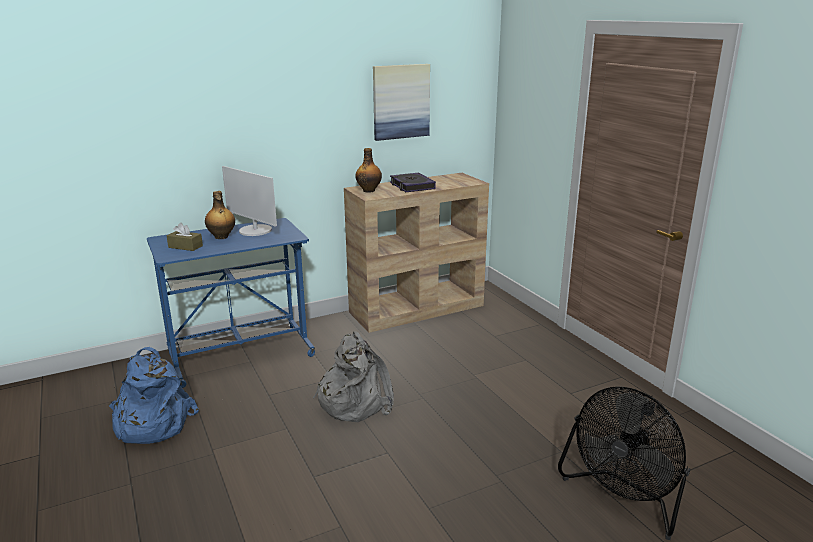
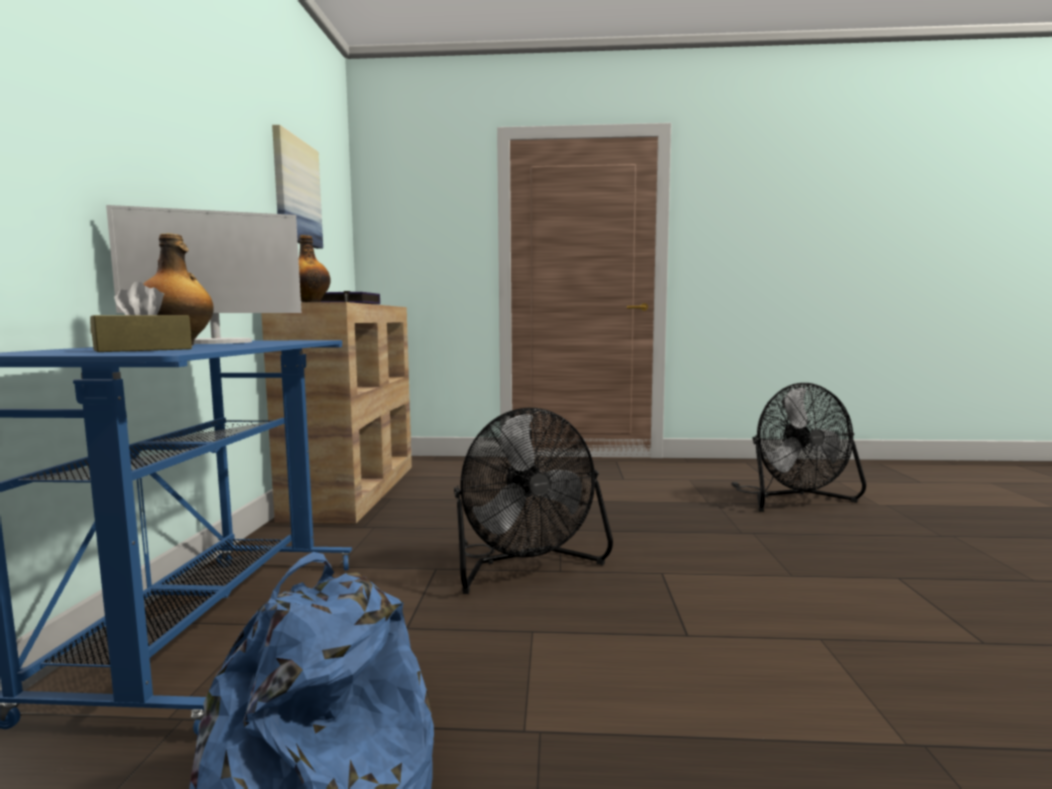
camera: 60 degrees left, 15 degrees down
(355, 401) = (519, 566): grey backpack -> black fan

